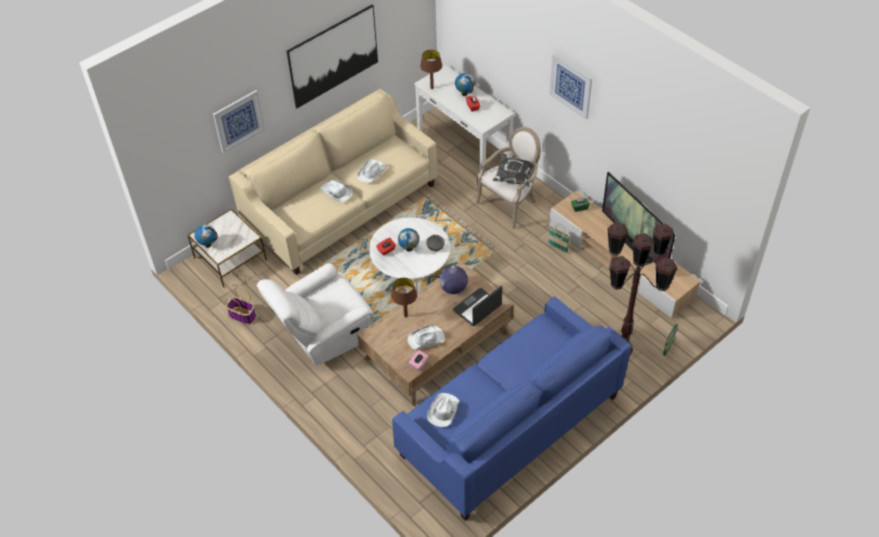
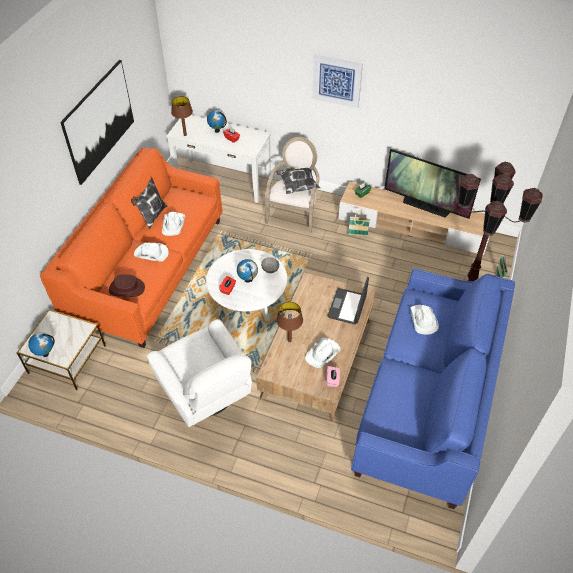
camera: 30 degrees left, 0 degrees up
(238, 121) = (34, 212): picture -> none
(243, 315) = (114, 409): basket -> none
(297, 215) = (127, 288): none -> brown hat
(323, 336) = (207, 394): white armchair -> white armchair turned 60 degrees counterclockwise
(341, 207) = (148, 270): beige sofa -> orange sofa
(358, 158) = (152, 216): none -> pillow
(443, 411) = (391, 414): white hat -> white hat (423, 320)
(453, 289) = (314, 298): globe -> none

